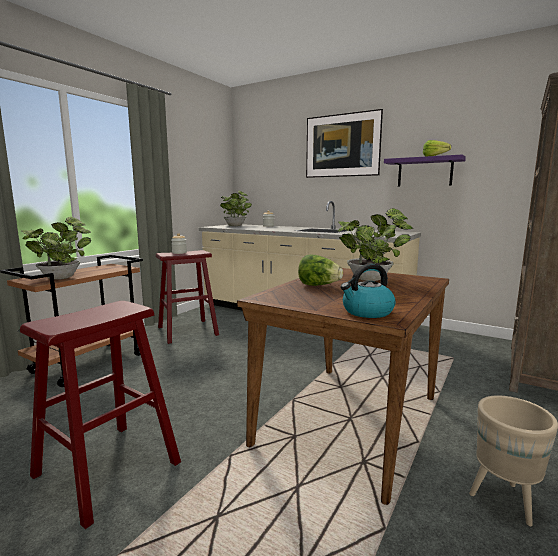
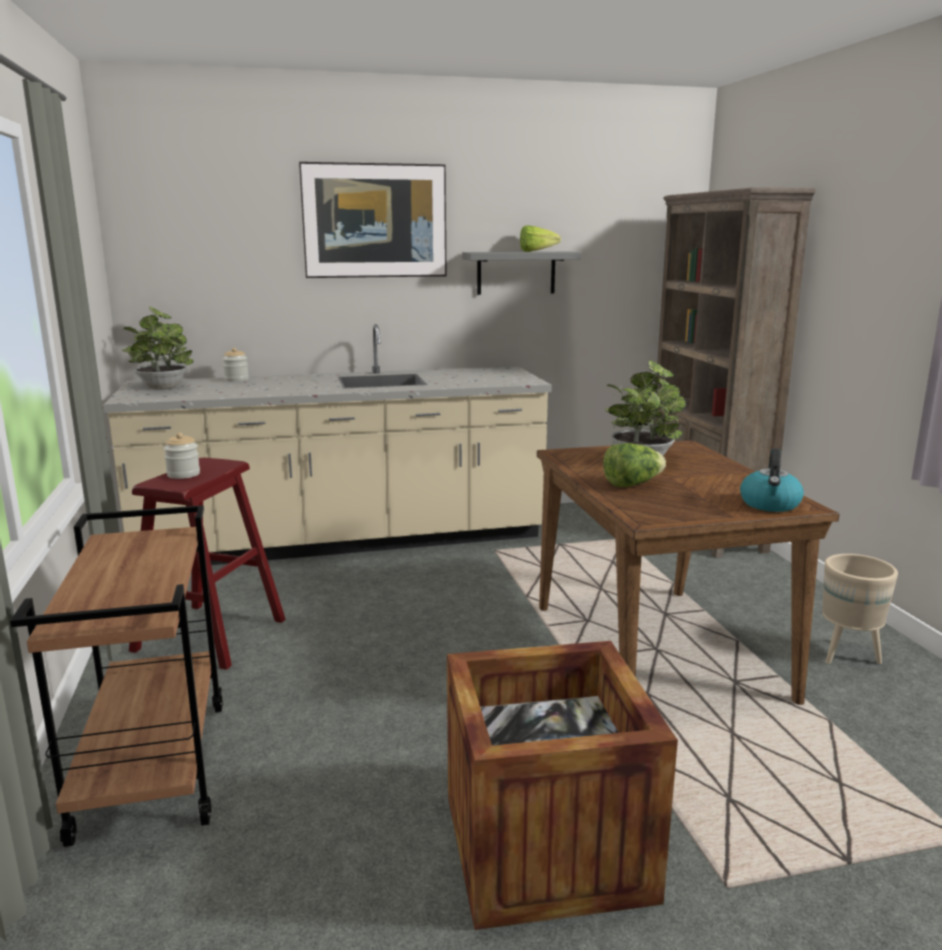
camera: 45 degrees left, 5 degrees up
(63, 277) = (138, 591): potted plant -> none
(107, 468) = (546, 846): red stool -> crate
(425, 172) = (516, 273): purple shelf -> grey shelf

